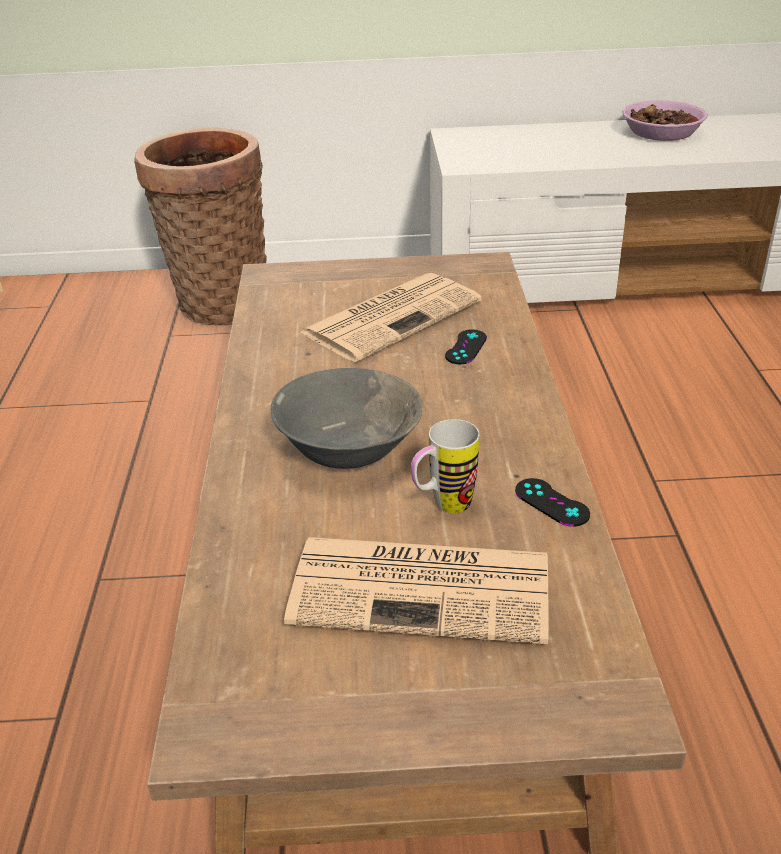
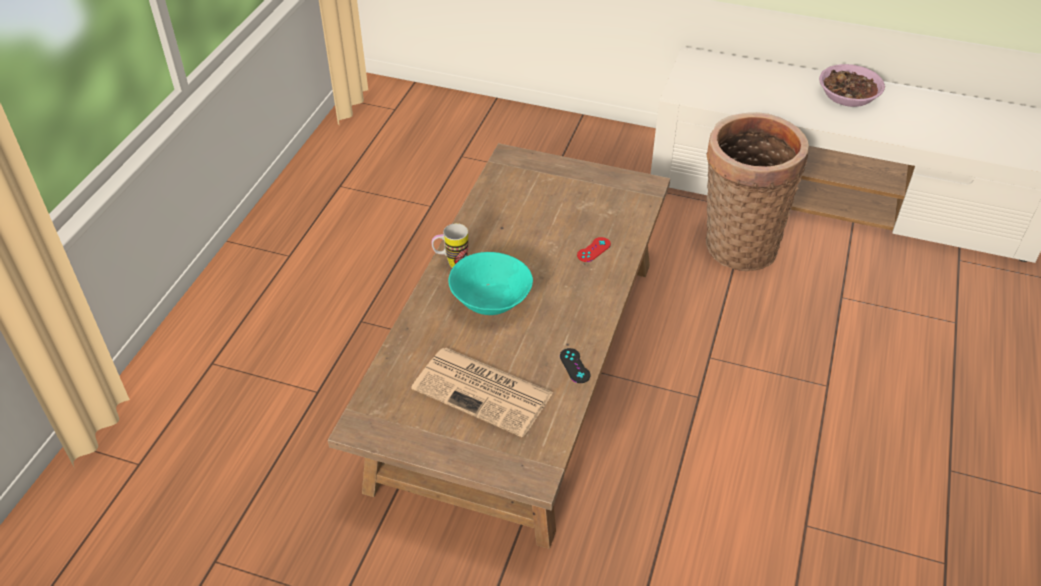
camera: 20 degrees right, 10 degrees up
(219, 303) = (504, 136): basket -> basket (737, 243)
(348, 450) = (490, 301): grey bowl -> turquoise bowl
(393, 316) = (565, 213): newspaper -> none
(443, 507) = (518, 350): mug -> mug (451, 263)
(466, 347) = (593, 250): black game controller -> red game controller

